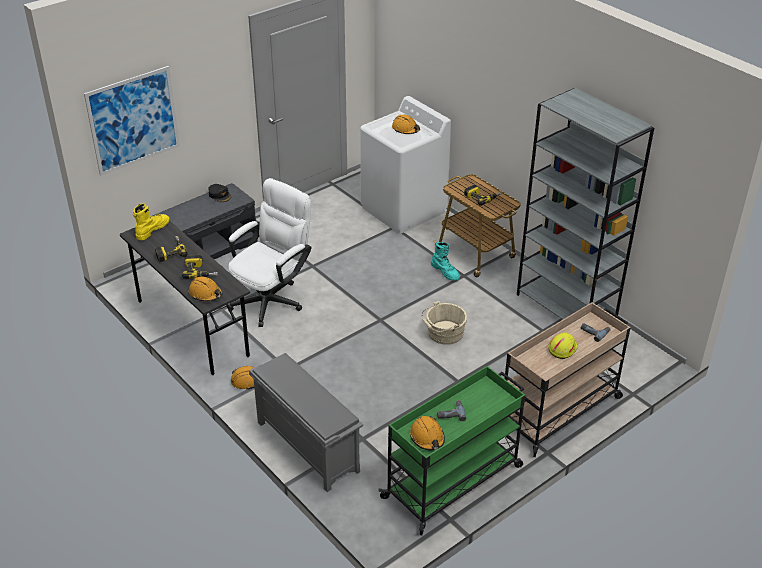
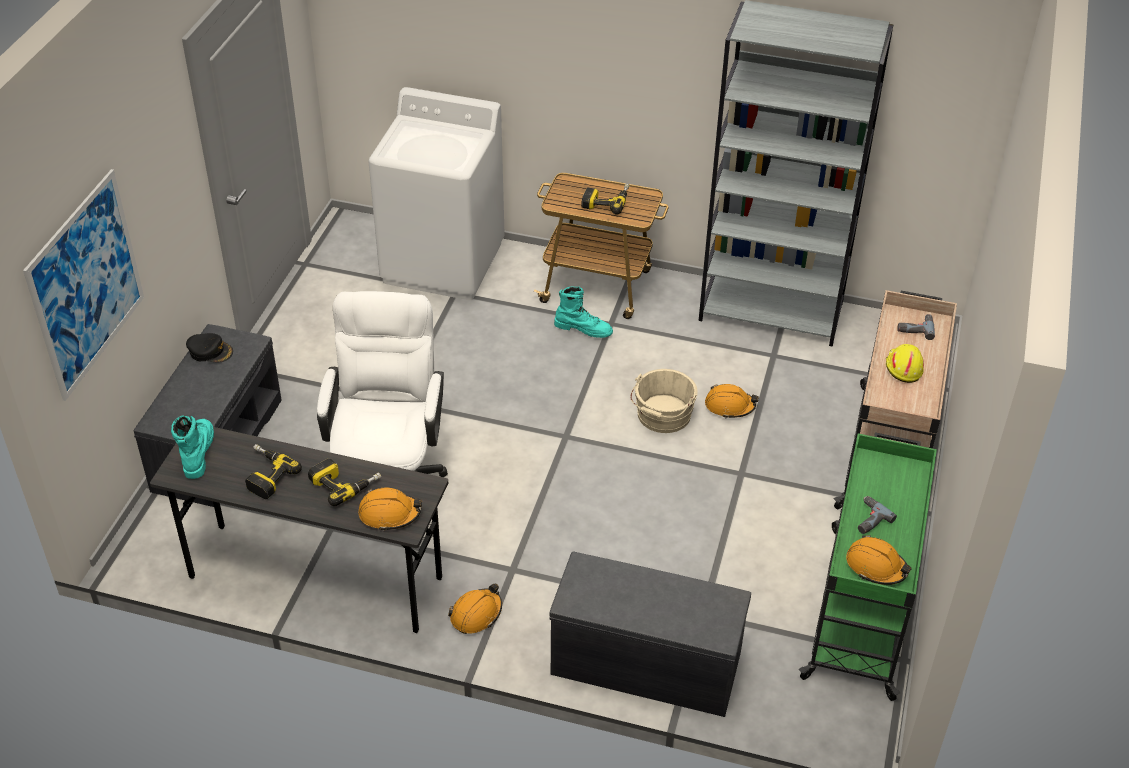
camera: 35 degrees left, 5 degrees up
(152, 230) = (197, 452): yellow boot -> turquoise boot
(306, 446) = (644, 664): grey shoe rack -> grey bench
(405, 129) = (440, 140): orange hard hat -> orange hard hat (729, 406)

